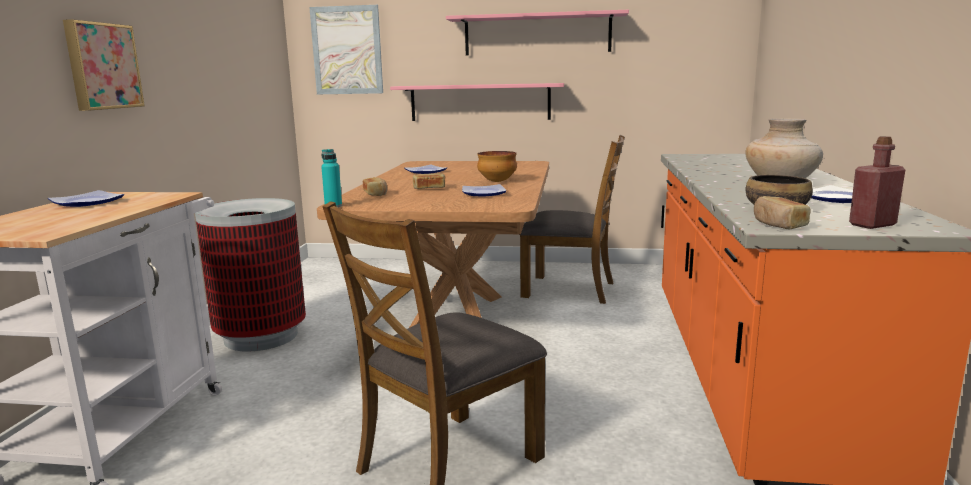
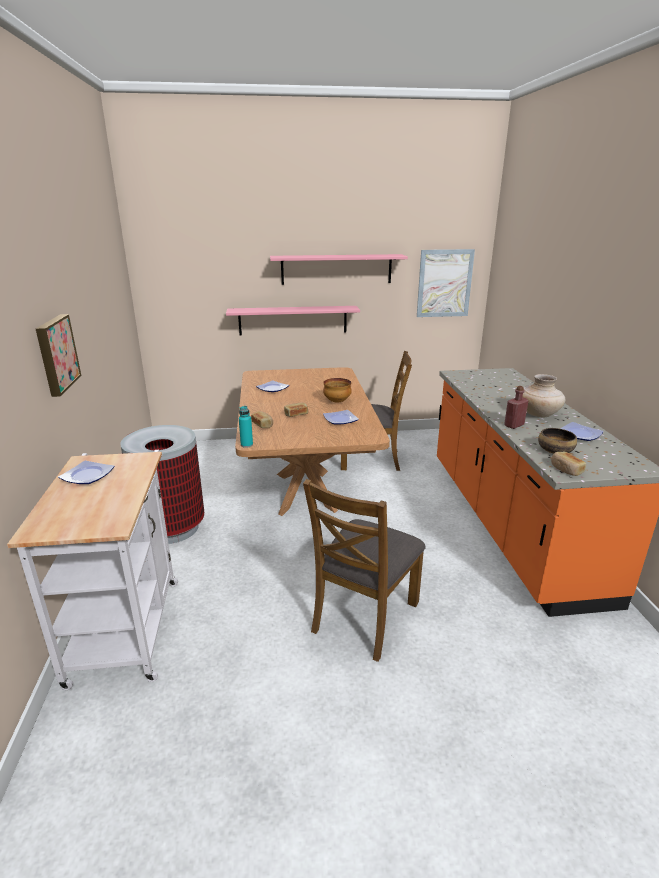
camera: 15 degrees left, 10 degrees up
(347, 50) = (183, 280): picture -> picture (444, 283)
(872, 225) = (612, 466): red bottle -> red bottle (514, 425)

